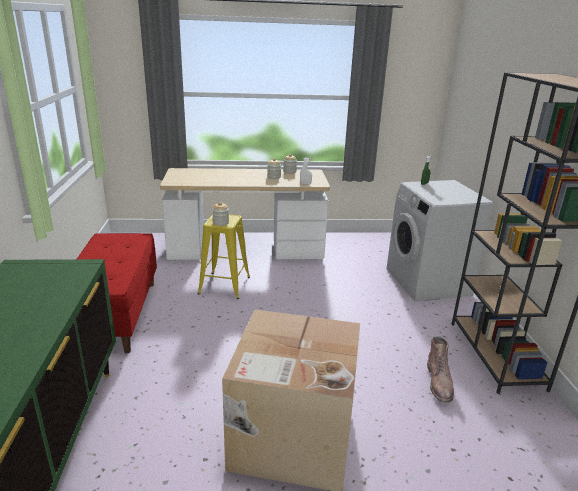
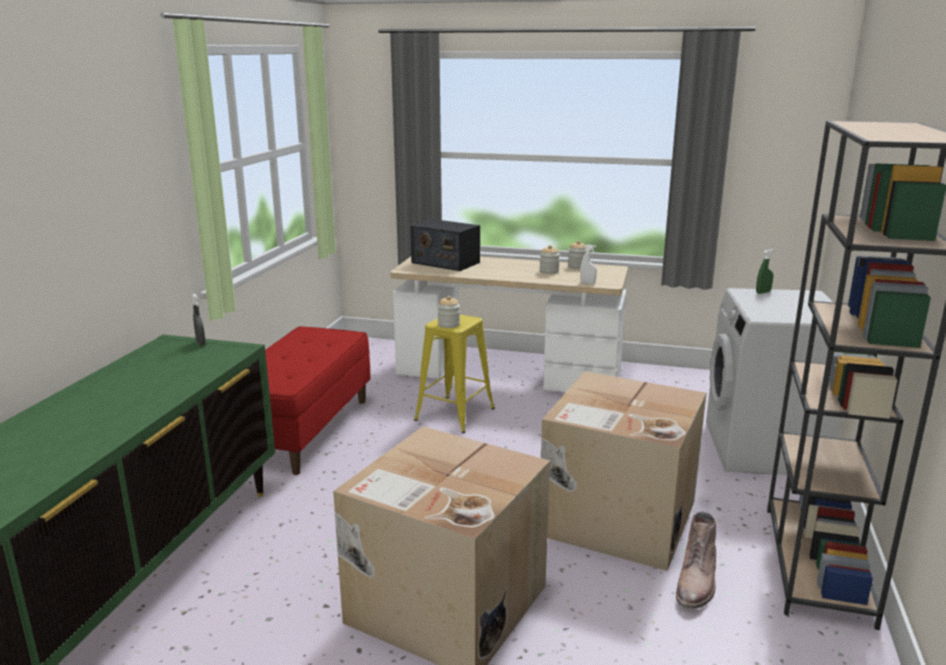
camera: 20 degrees right, 5 degrees down
(46, 264) = (201, 343): none -> grey spray bottle
(196, 175) = (445, 262): none -> radio
(369, 346) = (616, 518): none -> cardboard box

